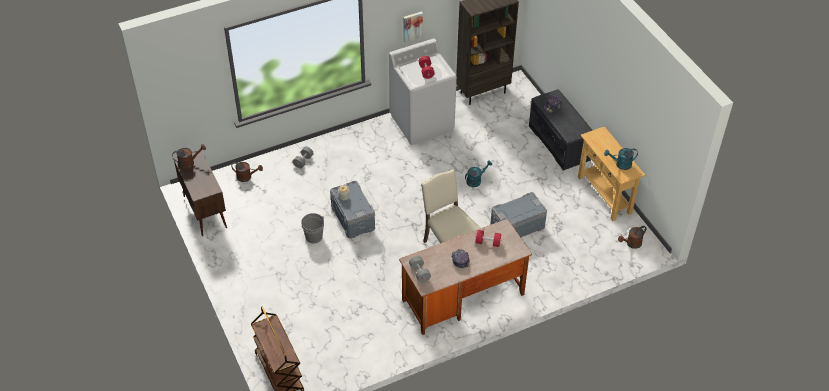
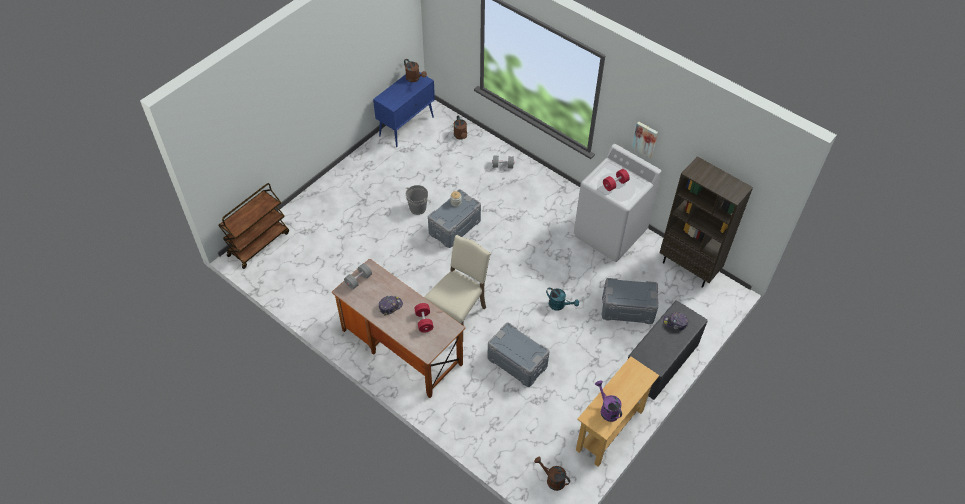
camera: 65 degrees right, 5 degrees up
(204, 211) = (407, 126): brown cabinet -> blue cabinet
(501, 142) = (627, 308): none -> grey storage box
(620, 164) = (607, 409): turquoise watering can -> purple watering can

